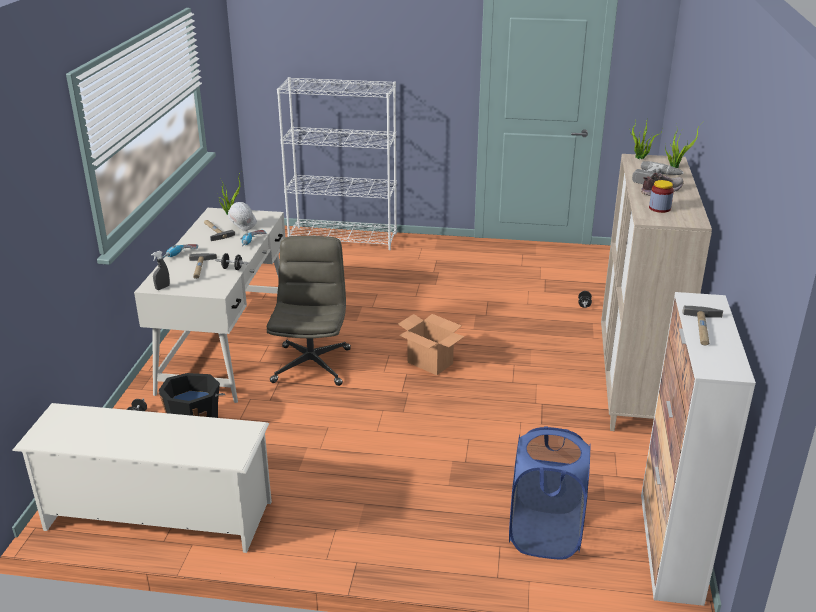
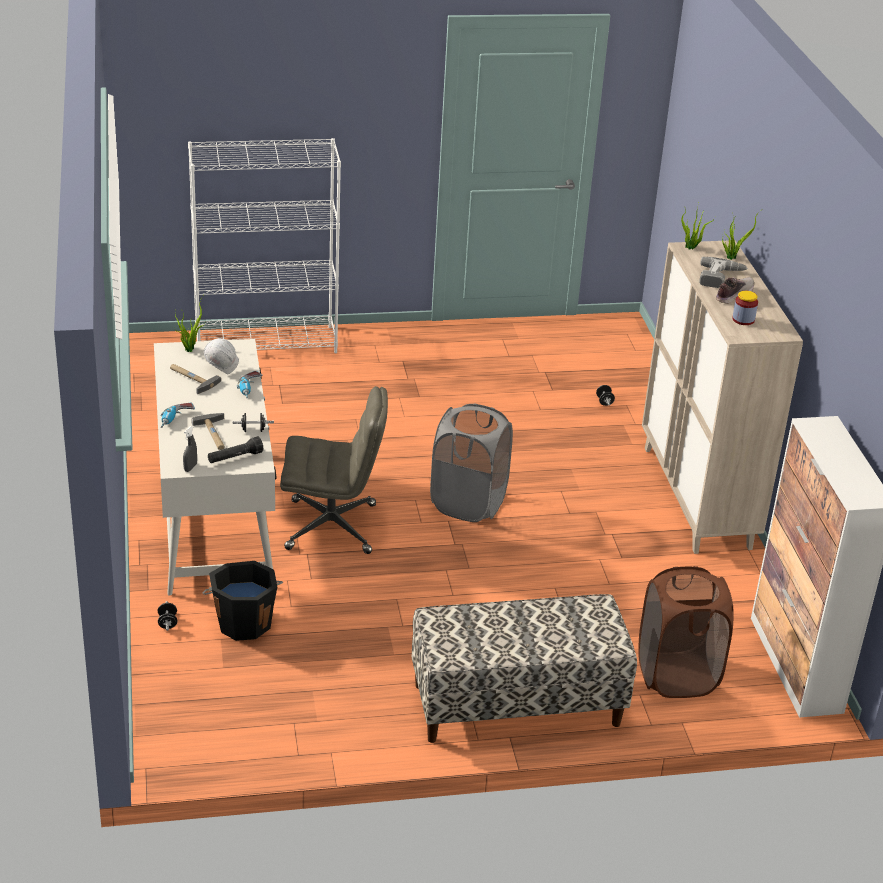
camera: 20 degrees left, 5 degrees up
(157, 516) = (273, 731): white shoe rack -> none
(202, 285) = (235, 458): none -> black flashlight
(311, 365) = (332, 526): grey office chair -> grey office chair turned 105 degrees clockwise
(379, 534) = (516, 705): none -> bench
(430, 363) = (468, 503): cardboard box -> grey laundry basket
(544, 535) = (677, 675): blue laundry basket -> brown laundry basket
(704, 329) = (834, 457): hammer -> none

